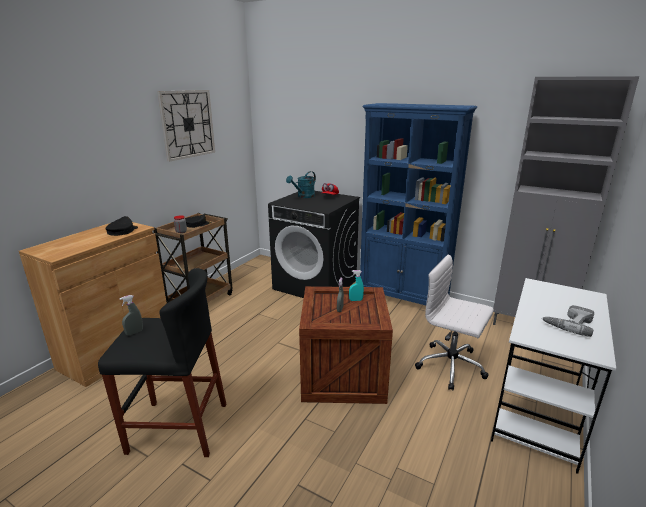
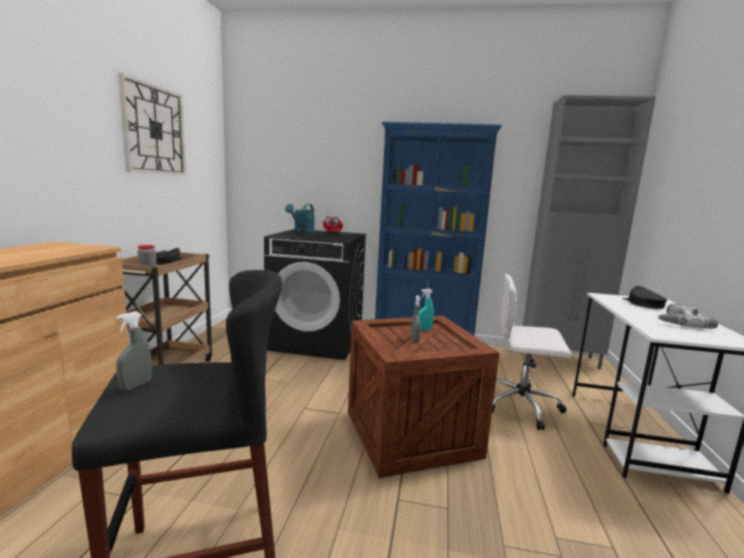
camera: 20 degrees left, 10 degrees down
(122, 231) = (66, 249): black cap -> black cap (643, 303)

